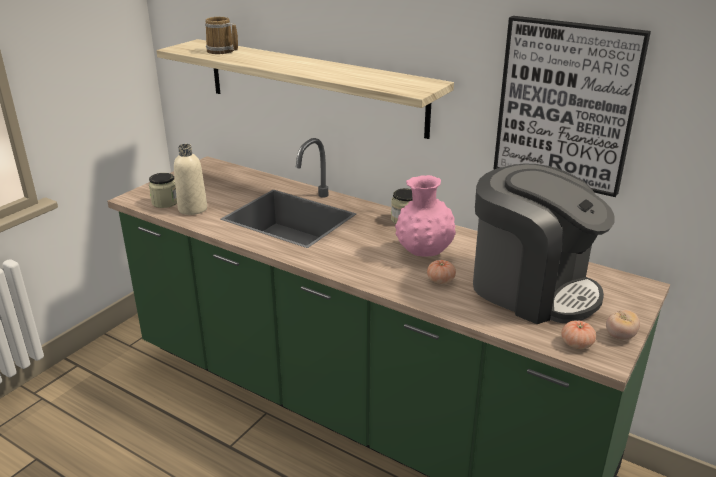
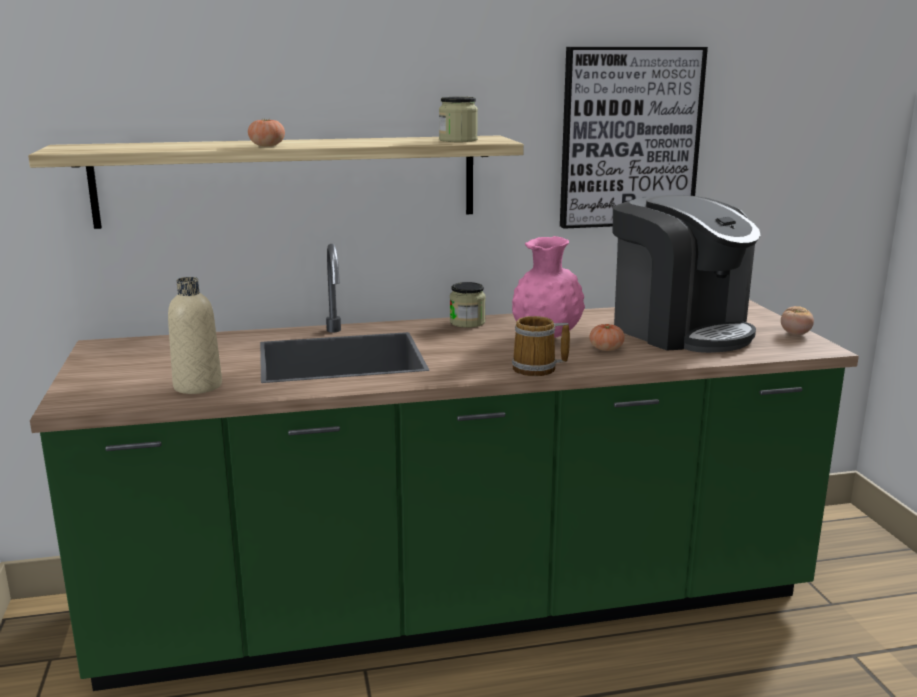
camera: 45 degrees left, 10 degrees down
(165, 202) = (138, 393): jar -> jar (458, 140)
(221, 51) = (143, 146): mug -> mug (537, 369)
(531, 288) = (679, 330): coffee machine -> coffee machine turned 60 degrees clockwise
(576, 344) = (785, 348): tomato -> tomato (267, 145)

